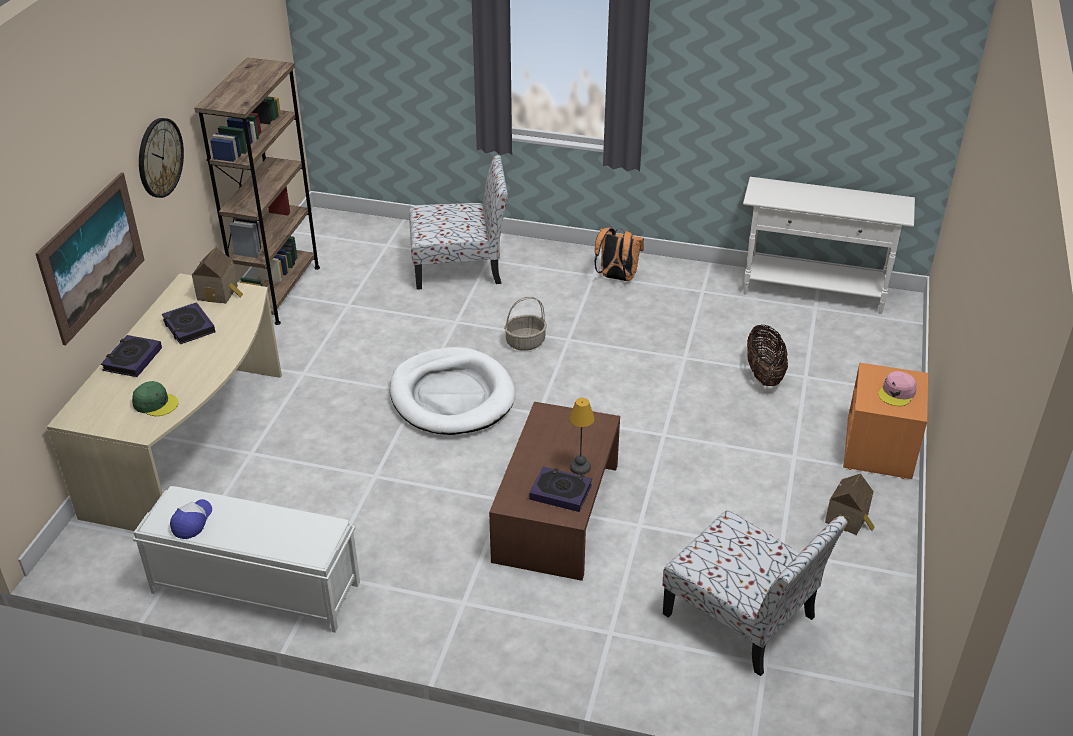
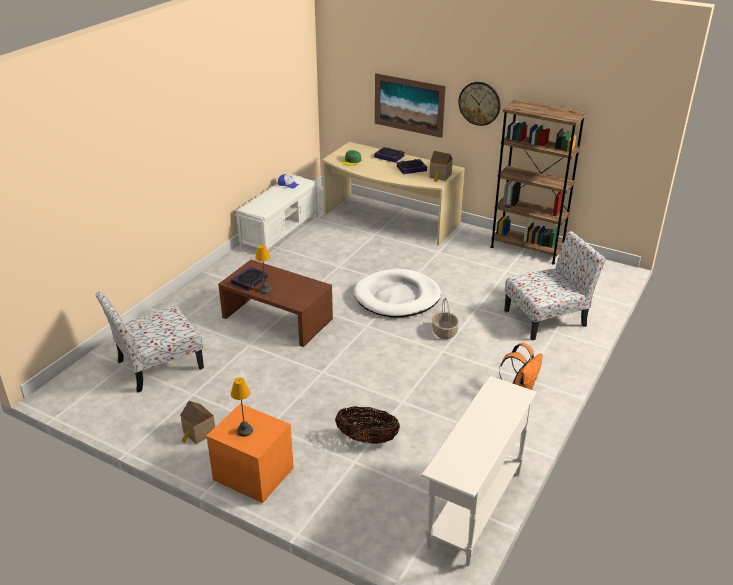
camera: 105 degrees right, 5 degrees down
(460, 266) = (547, 318): chair -> chair turned 120 degrees counterclockwise
(897, 393) = (244, 431): pink cap -> table lamp

